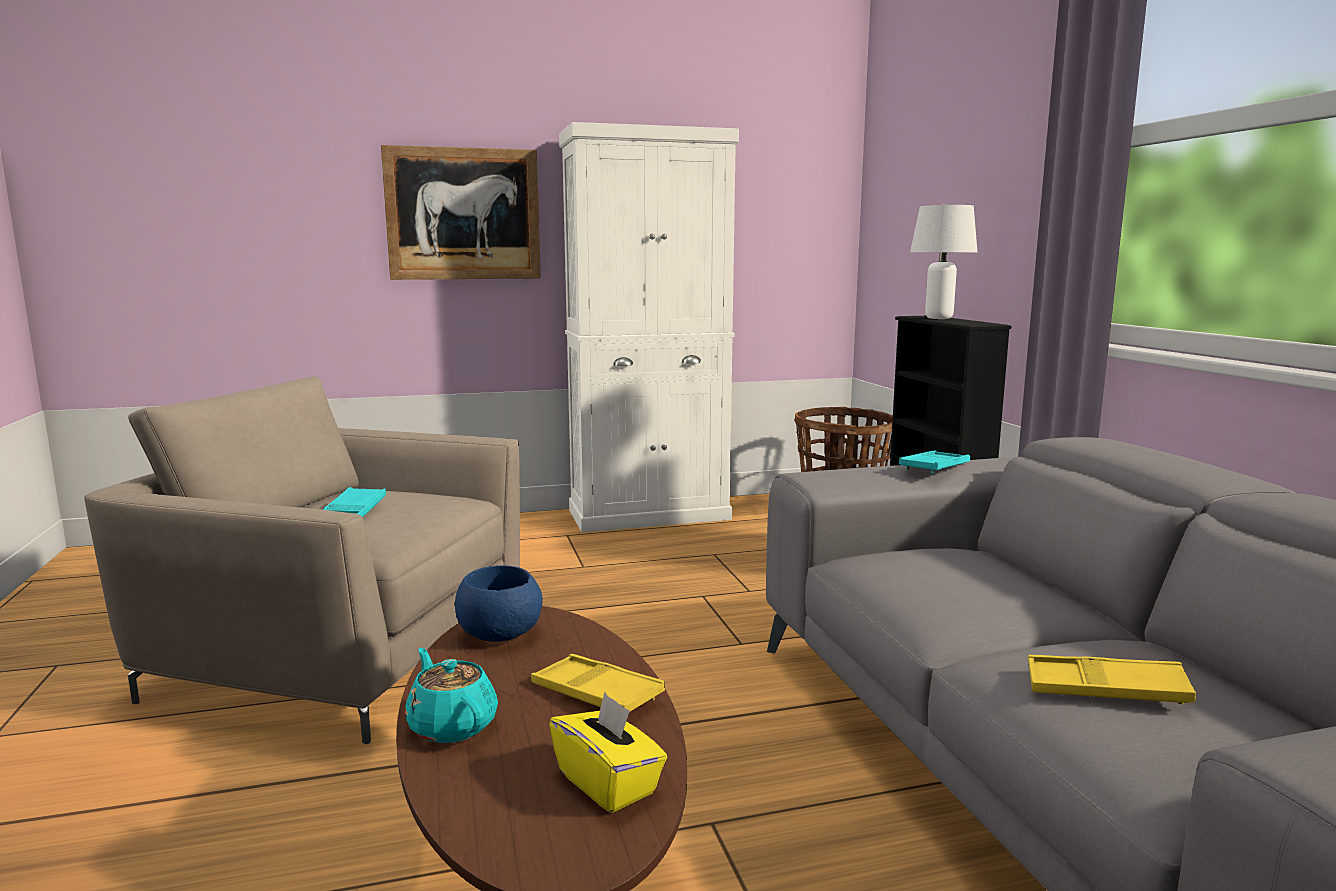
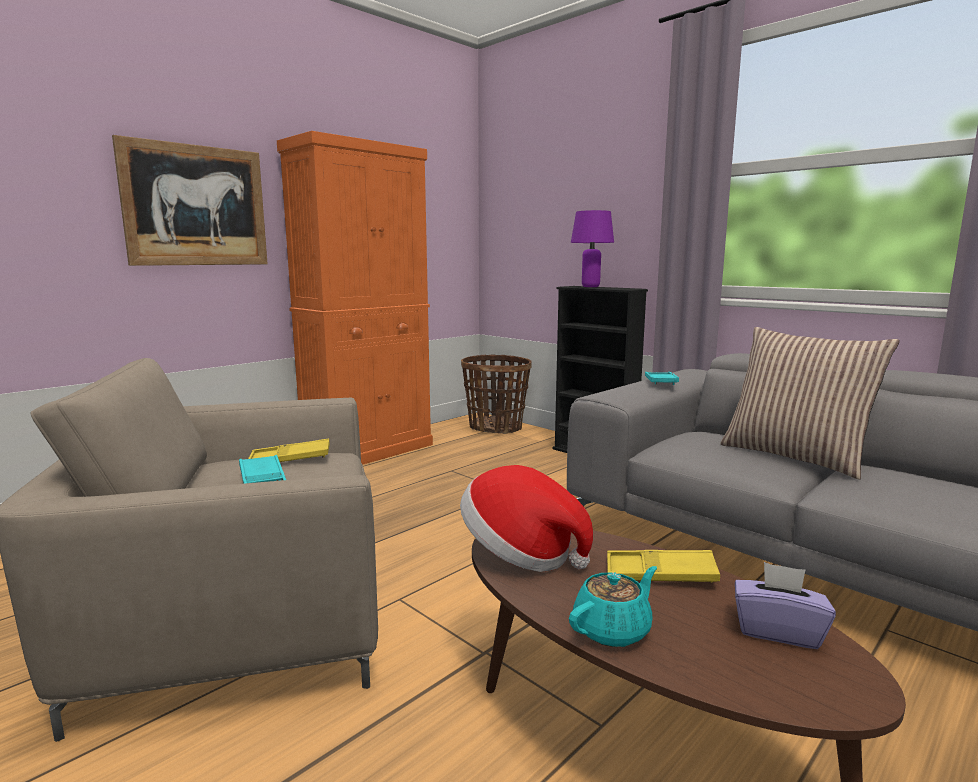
camera: 30 degrees left, 0 degrees up
(452, 725) = (613, 629): turquoise teapot -> turquoise teapot turned 120 degrees clockwise
(499, 635) = (520, 553): blue bowl -> hat
(608, 783) = (777, 630): yellow tissue box -> purple tissue box
(649, 515) = (369, 451): white cabinet -> orange cabinet
(939, 318) = (591, 287): white table lamp -> purple table lamp
(1031, 607) = (795, 456): none -> pillow
(1105, 689) = (907, 491): yellow tray -> yellow tray (290, 459)

